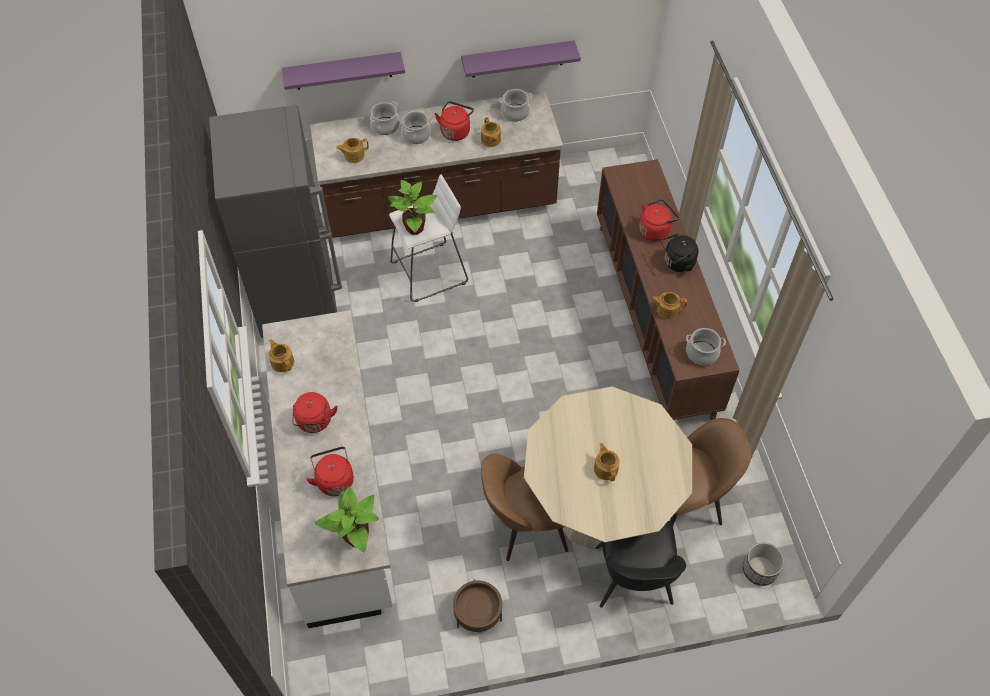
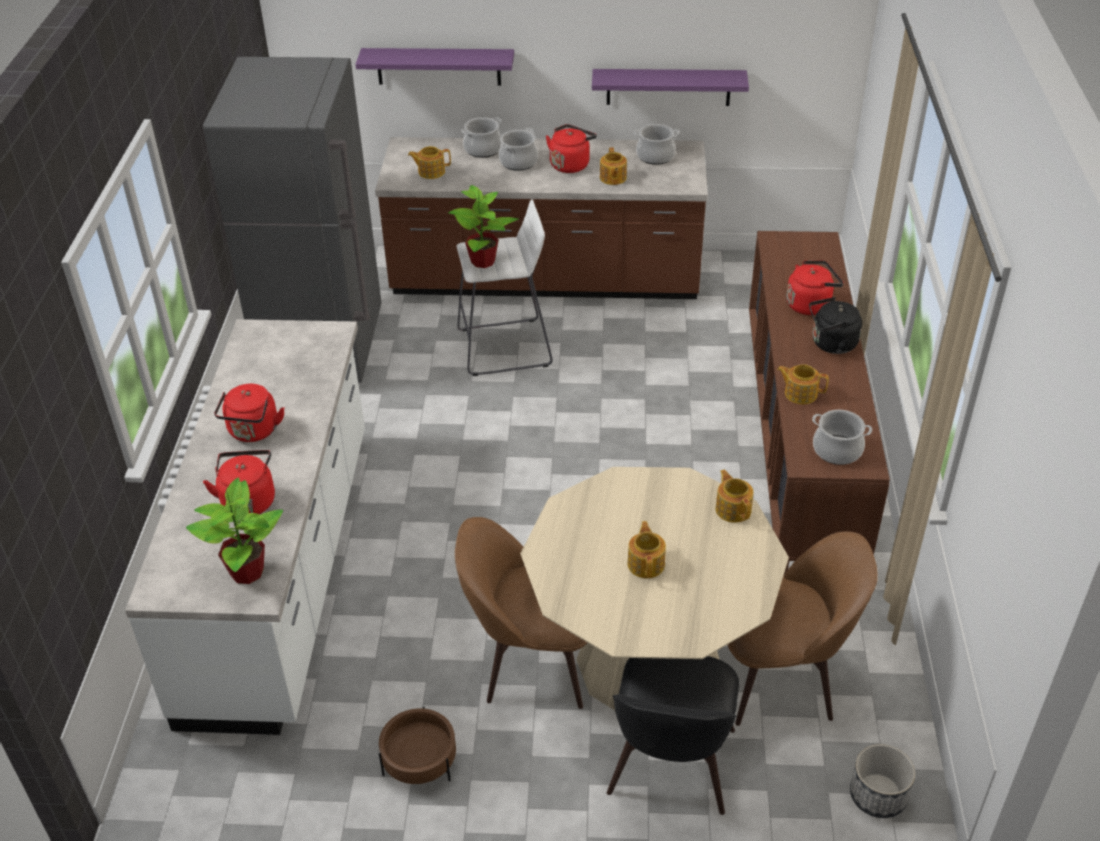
camera: 15 degrees right, 15 degrees down
(282, 362) = (243, 361): teapot -> teapot (733, 509)

